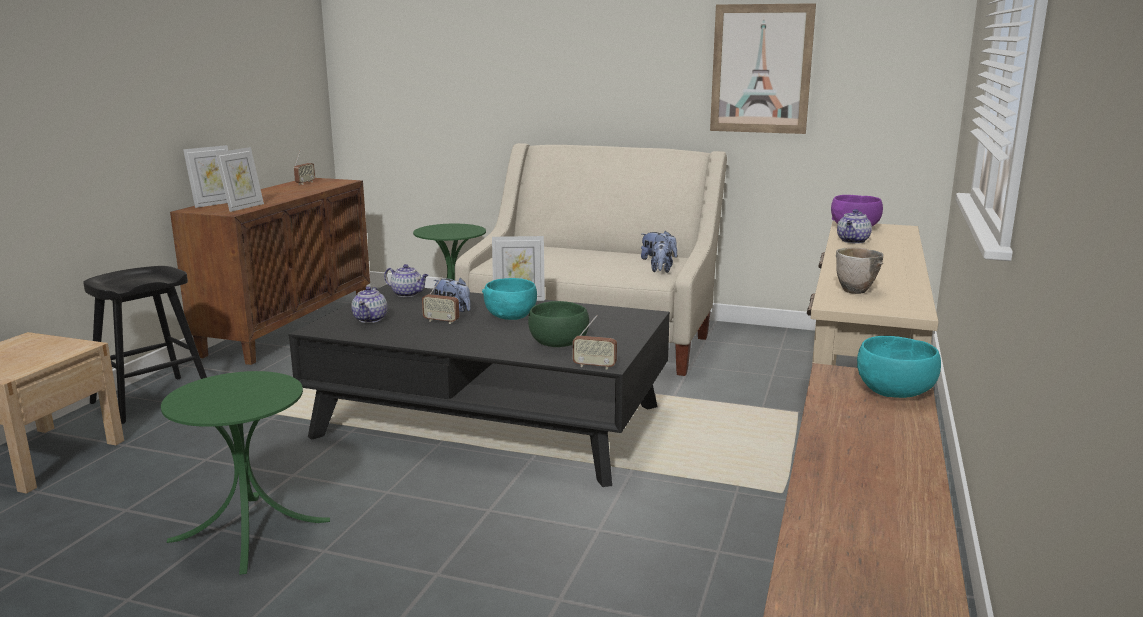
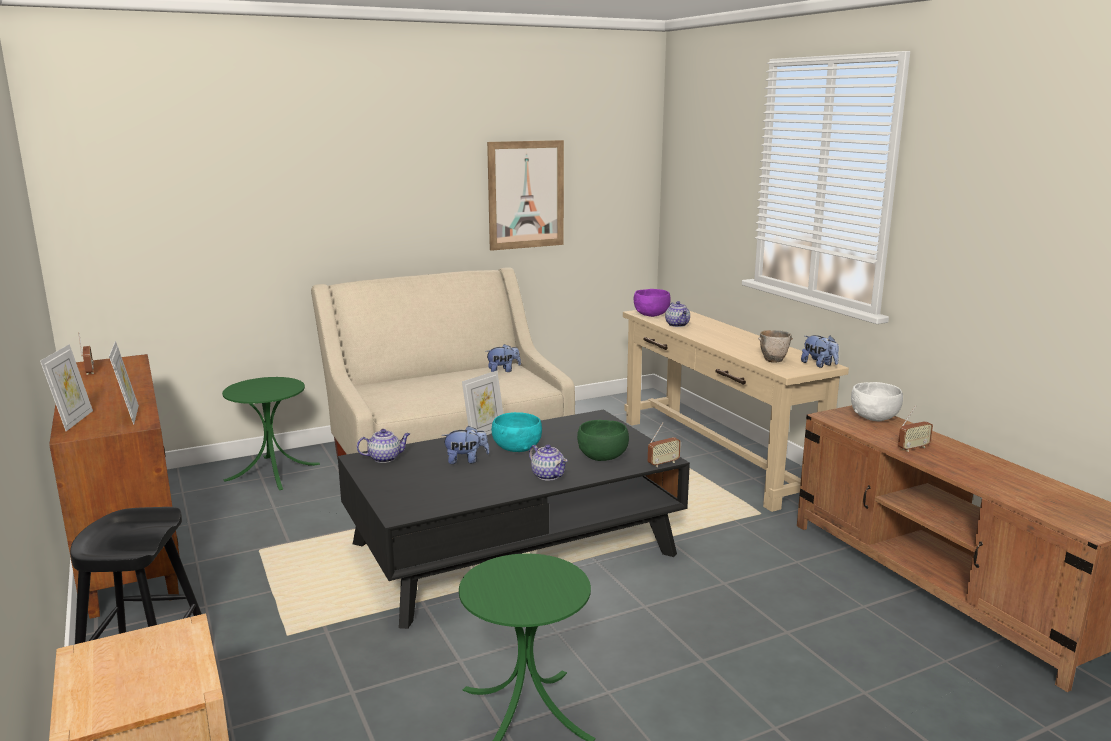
camera: 45 degrees left, 0 degrees up
(371, 319) = (418, 489): teapot -> teapot (548, 475)
(441, 321) = (479, 470): radio -> radio (913, 448)
(661, 271) = (527, 379): plush toy -> plush toy (819, 365)
(895, 392) = (874, 417): turquoise bowl -> white bowl

